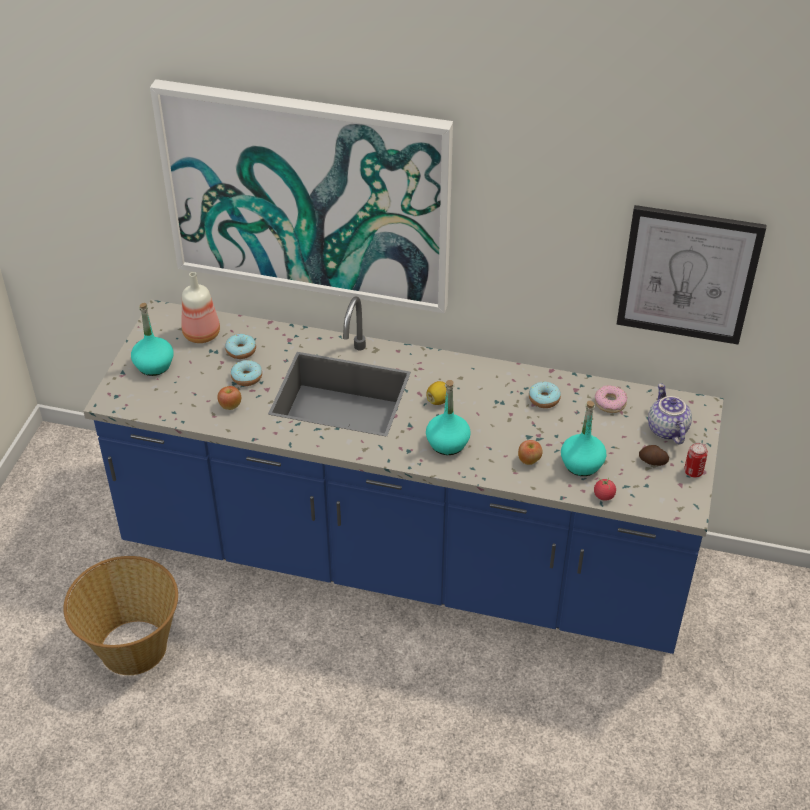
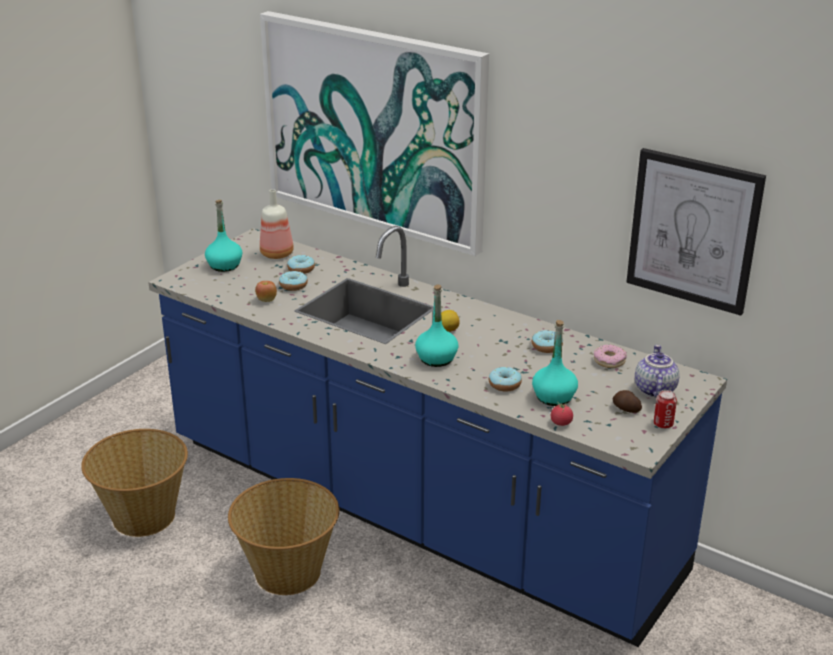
camera: 20 degrees right, 15 degrees down
(316, 668) = (288, 571): none -> basket
(529, 460) = (504, 384): apple -> donut

